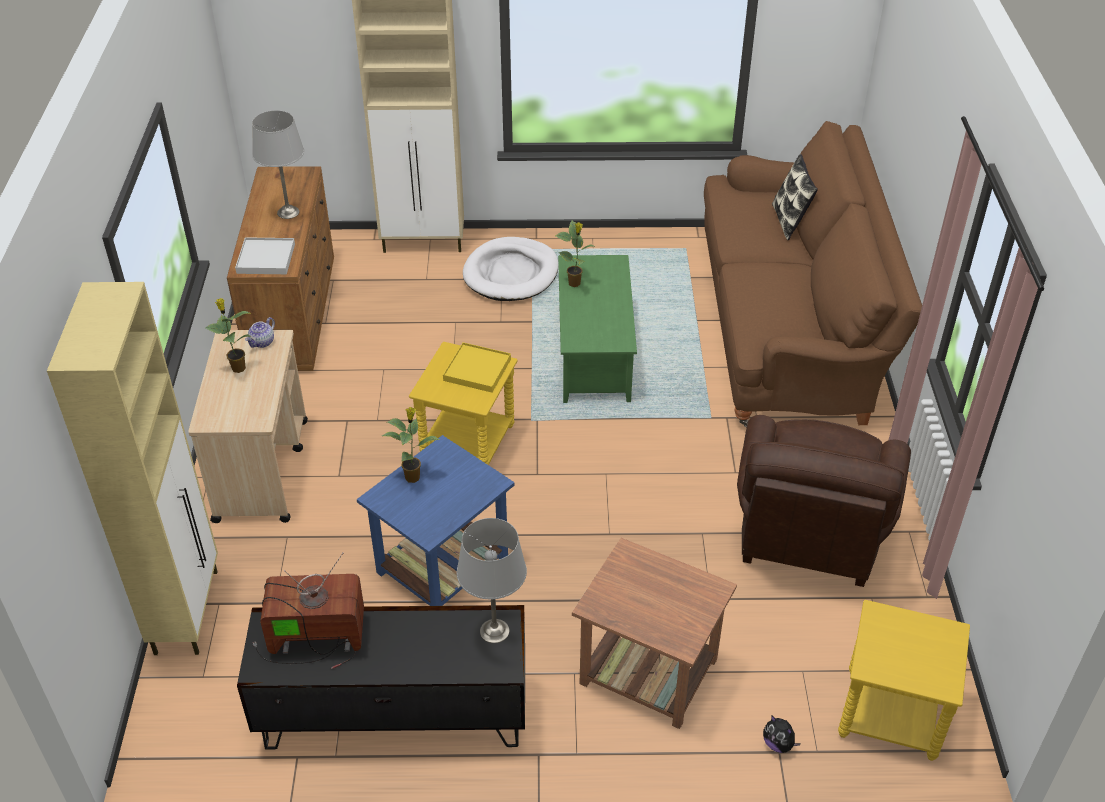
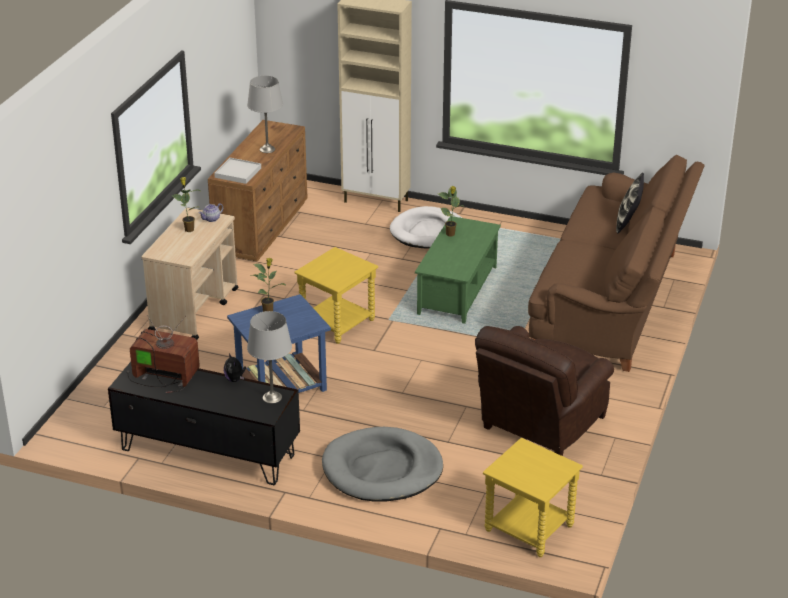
camera: 20 degrees right, 10 degrees down
(187, 610) = (110, 372): beige cabinet -> none
(477, 370) = (347, 266): yellow tray -> none
(650, 672) = (382, 469): brown side table -> grey dog bed
(778, 744) = (442, 524): plush toy -> plush toy (235, 379)

